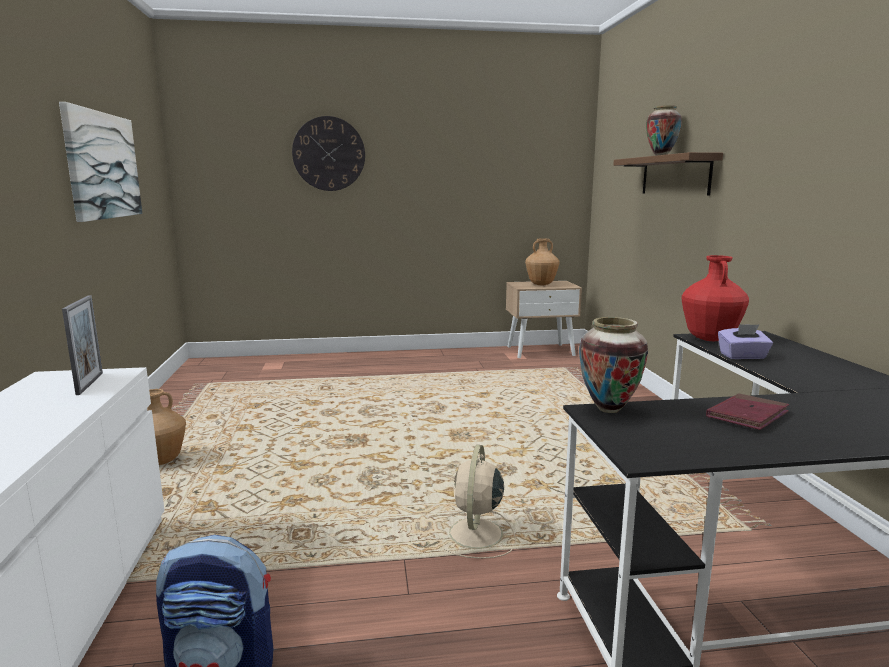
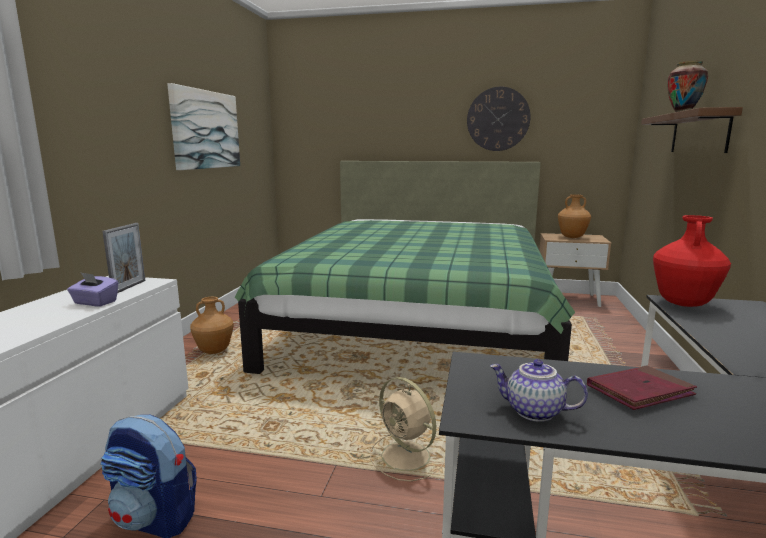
camera: 20 degrees right, 0 degrees up
(329, 154) = (390, 119): wall clock -> wall clock (498, 119)
(399, 395) = (417, 323): none -> green bed
(475, 535) = (407, 457): beige fan -> beige fan turned 75 degrees counterclockwise
(608, 409) = (492, 361): vase -> none
(686, 445) = (533, 412): none -> teapot
(743, 356) = (704, 326): purple tissue box -> purple tissue box (95, 303)

